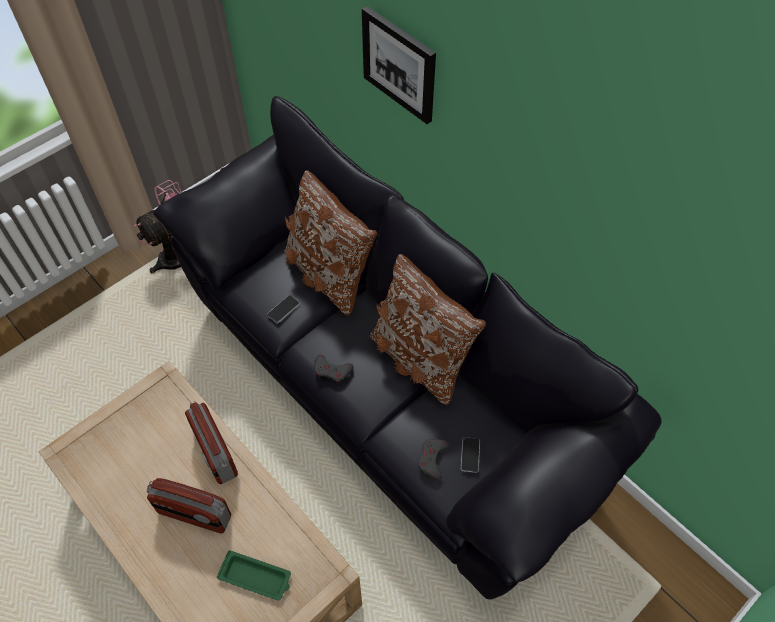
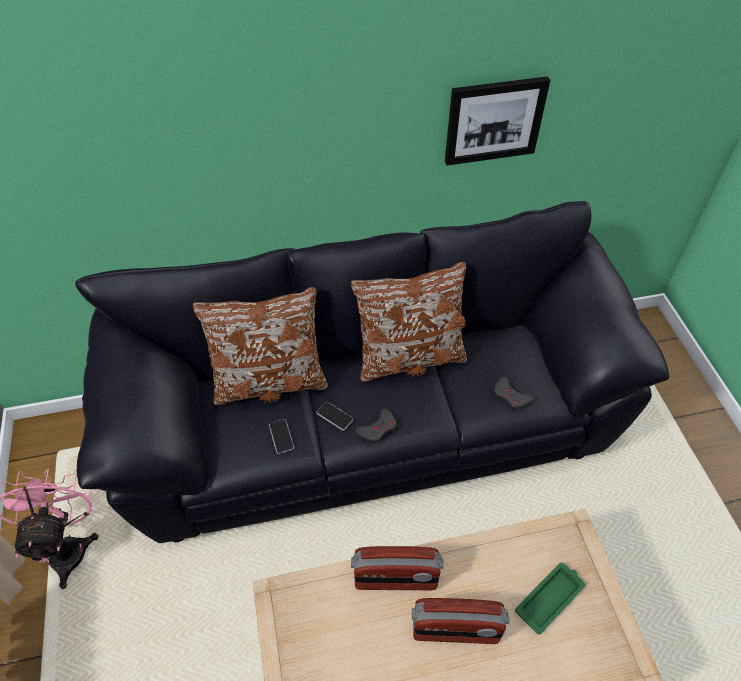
camera: 60 degrees left, 5 degrees down
(194, 515) = (455, 631): radio -> radio turned 45 degrees clockwise
(400, 64) = (222, 126): picture -> picture (494, 120)
(470, 455) = (520, 369): phone -> phone (334, 416)

